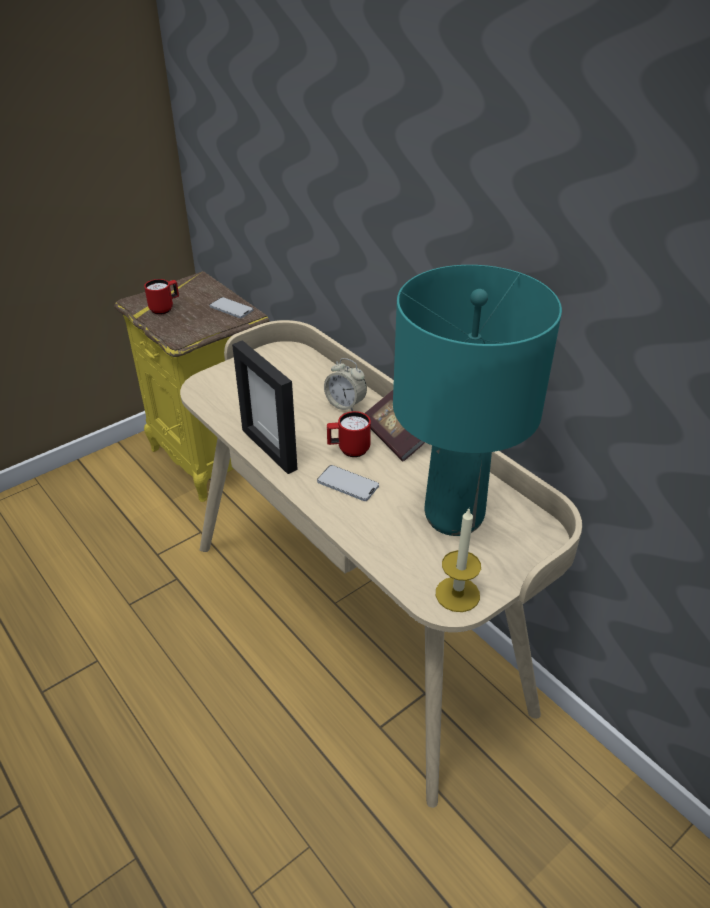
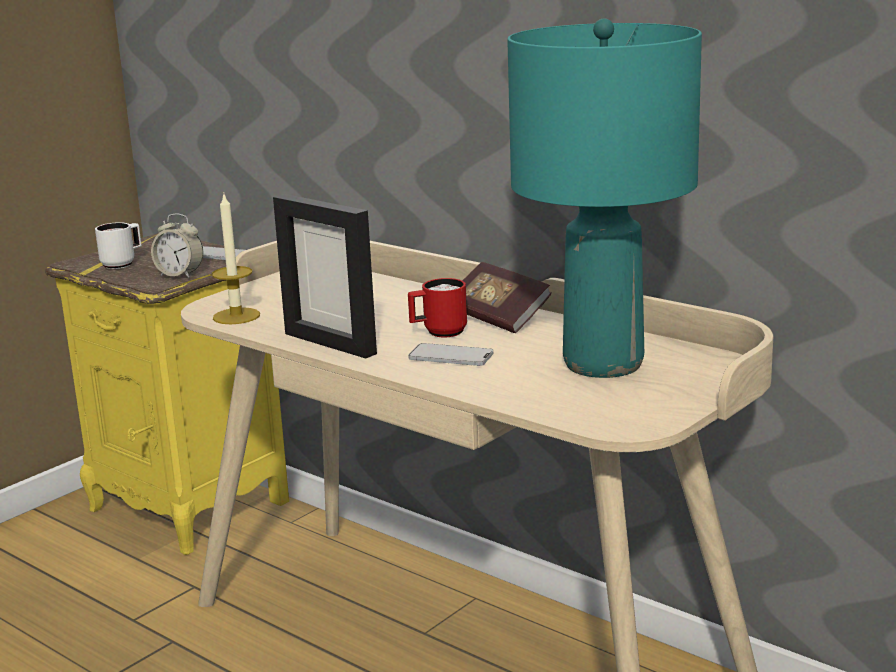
camera: 10 degrees left, 20 degrees down
(165, 308) = (122, 263): red mug -> white mug
(345, 404) = (416, 301): alarm clock -> alarm clock (180, 275)
(457, 594) = (638, 417): candle -> candle (236, 316)

